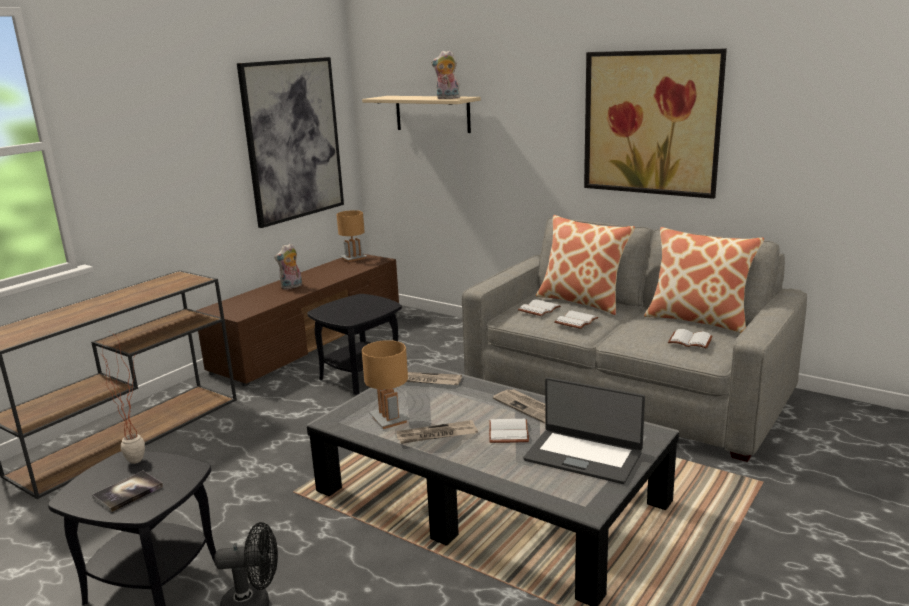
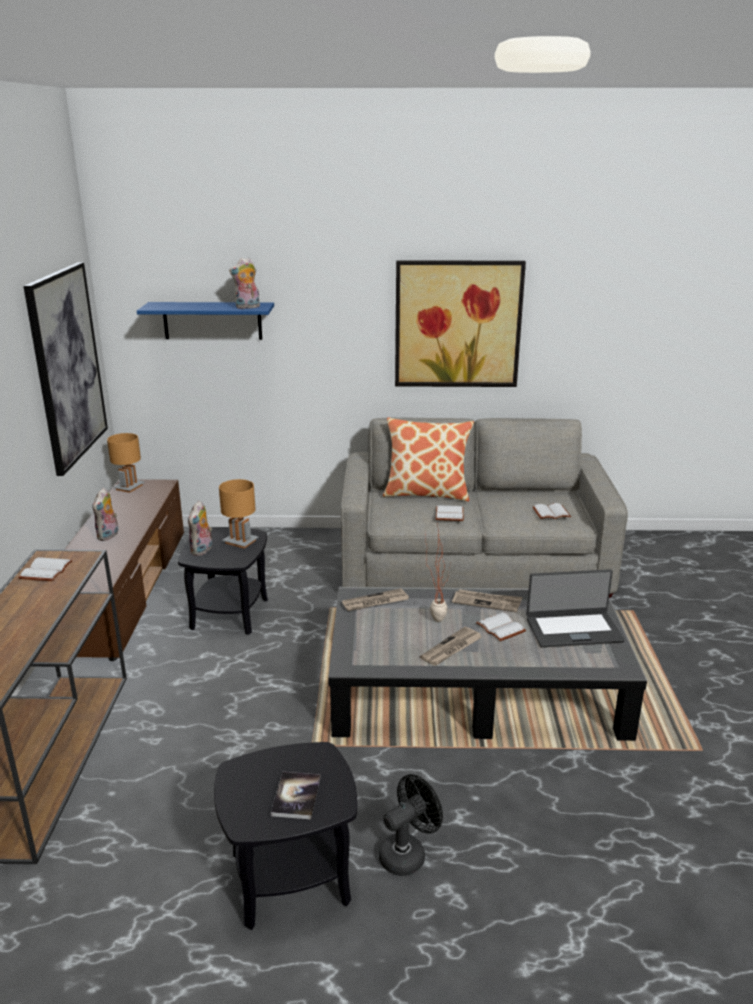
camera: 35 degrees left, 5 degrees up
(140, 457) = (251, 762): potted plant -> potted plant (435, 617)
(334, 308) = (202, 550): none -> plush toy
(389, 419) = (395, 647): brown table lamp -> brown table lamp (240, 541)
(432, 113) = (212, 320): beige shelf -> blue shelf
(538, 309) = (404, 509): white book -> white book (45, 570)
(698, 320) = (532, 492): pillow -> none

